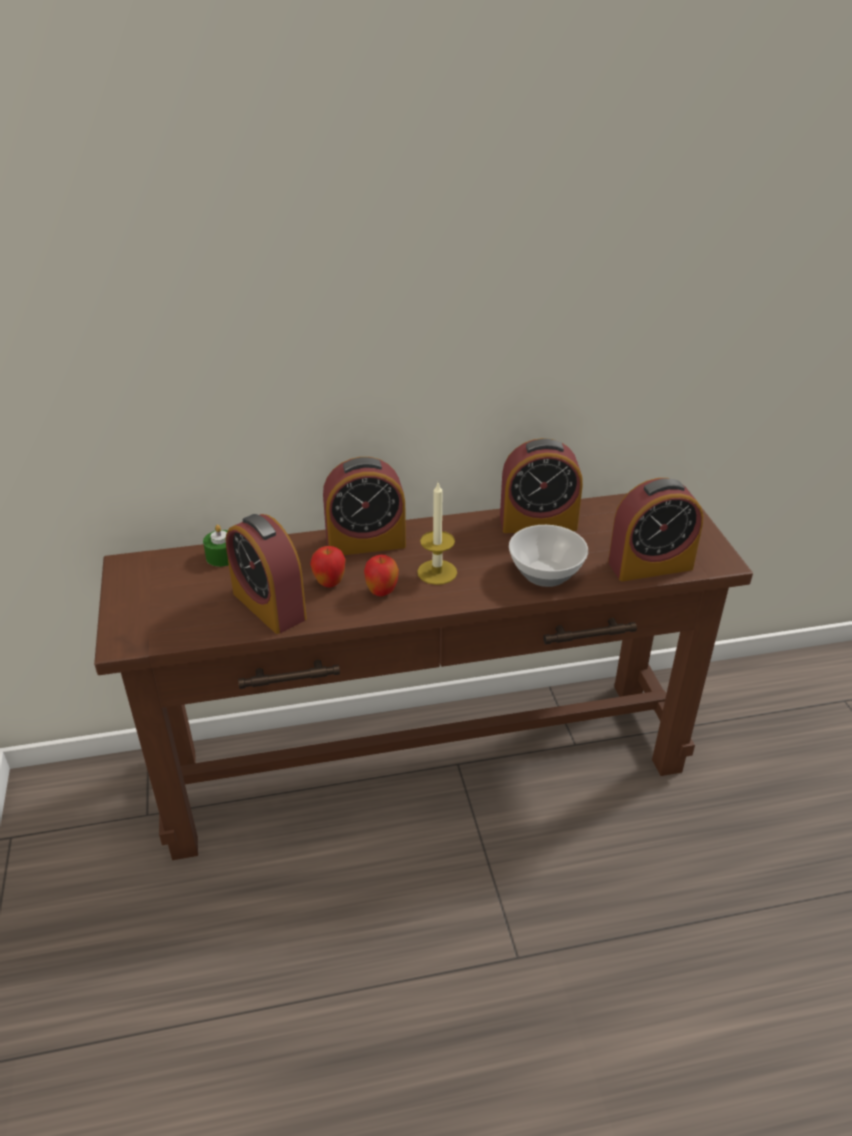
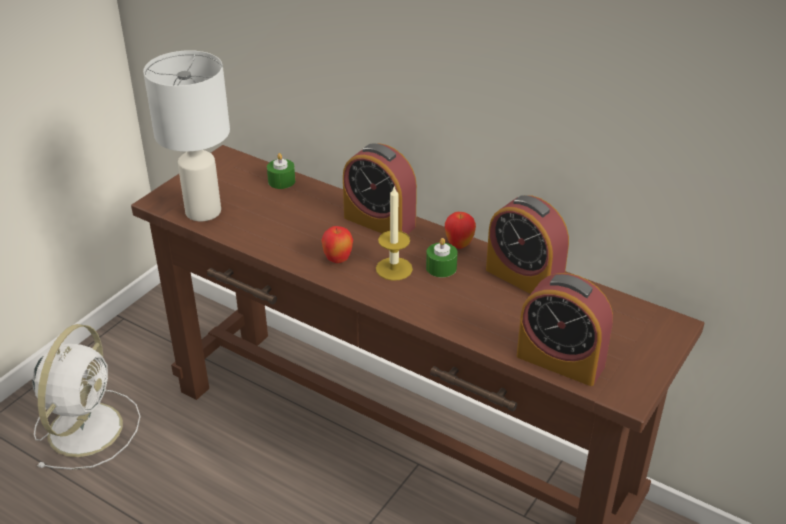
camera: 45 degrees right, 0 degrees up
(111, 967) = (87, 427): none -> white fan
(186, 626) = (202, 212): none -> white table lamp
(269, 606) = (261, 227): alarm clock -> none
(329, 583) = (316, 235): apple -> apple (459, 245)
(470, 550) = (441, 268): none -> green candle
(546, 574) = (467, 317): bowl -> none

